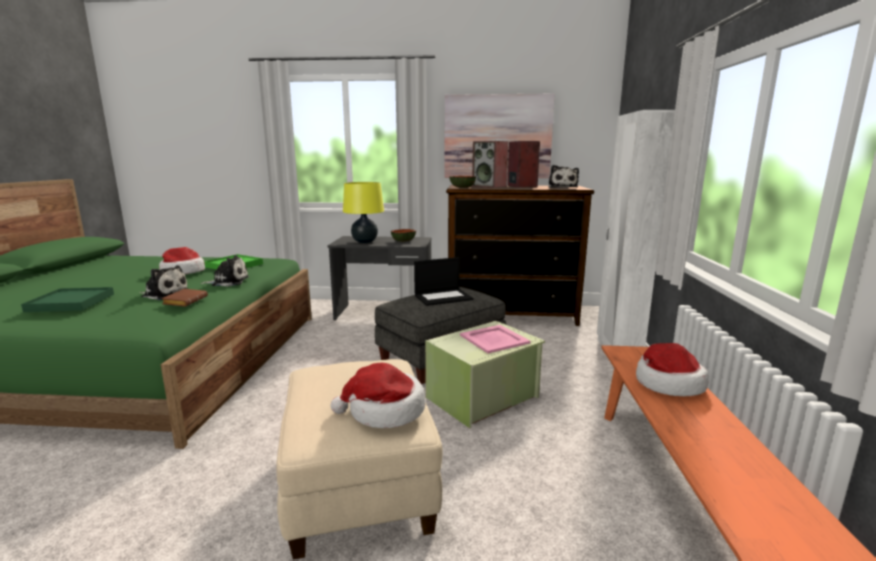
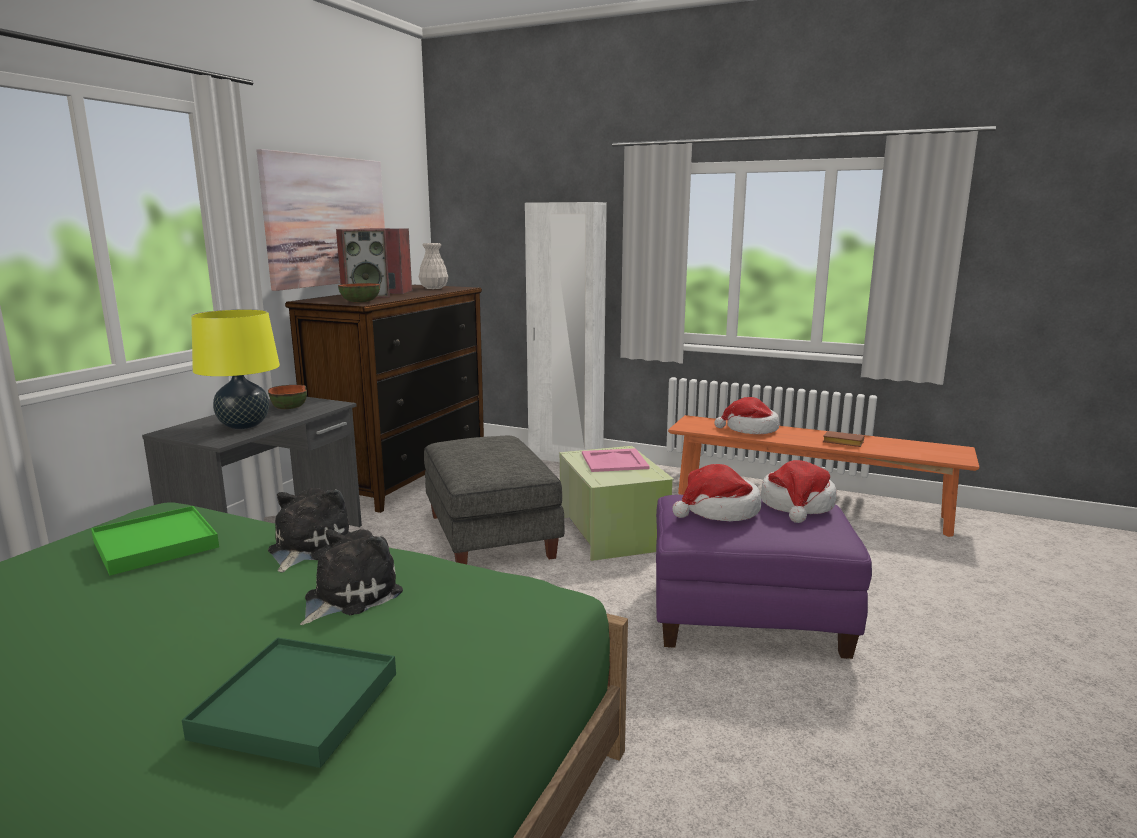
camera: 70 degrees left, 0 degrees up
(182, 272) = (121, 600): hat -> hat (719, 511)
(185, 301) = (433, 571): brown book -> brown book (841, 443)
(358, 484) = (746, 618): beige ottoman -> purple ottoman
(443, 297) = (490, 451): laptop -> none
(562, 187) = (433, 288): plush toy -> white vase

